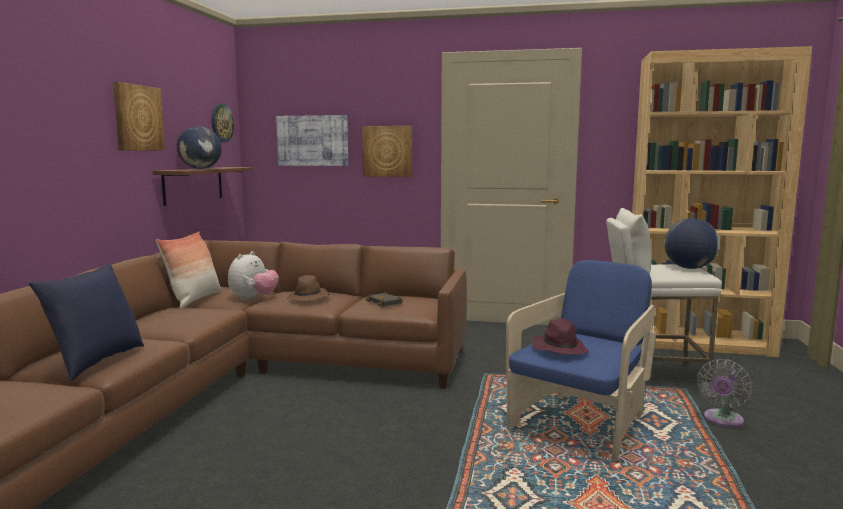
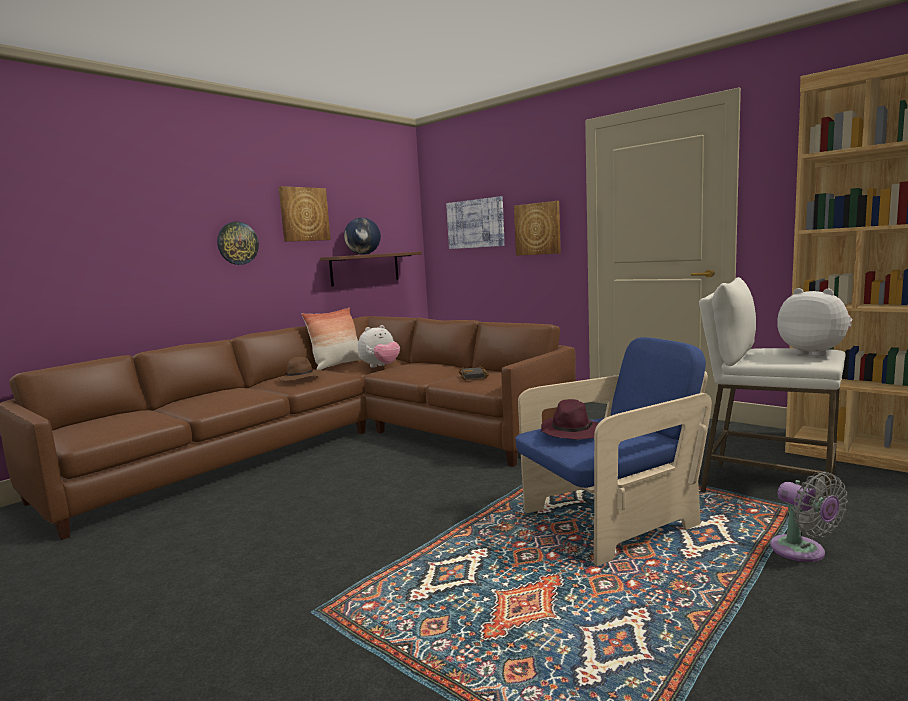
camera: 30 degrees right, 0 degrees up
(96, 362) = (207, 403): blue pillow -> none
(221, 123) = (398, 213): wall clock -> wall clock (237, 243)
(308, 298) = (418, 368): brown hat -> brown hat (300, 378)
(689, 268) = (814, 353): globe -> plush toy
(722, 420) = (802, 552): grey fan -> grey fan turned 90 degrees counterclockwise

